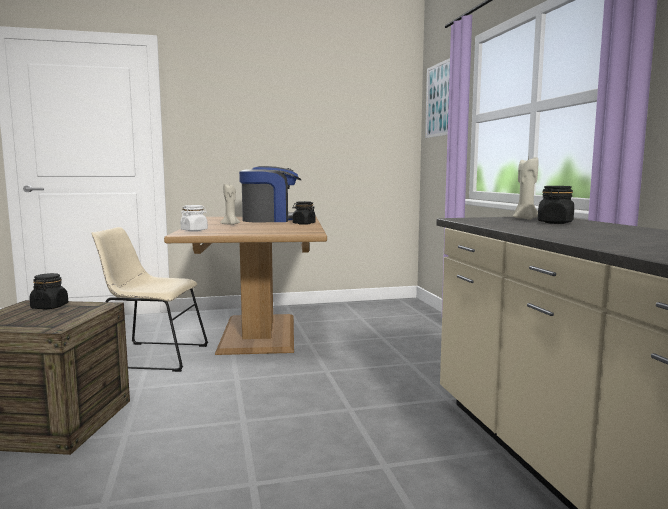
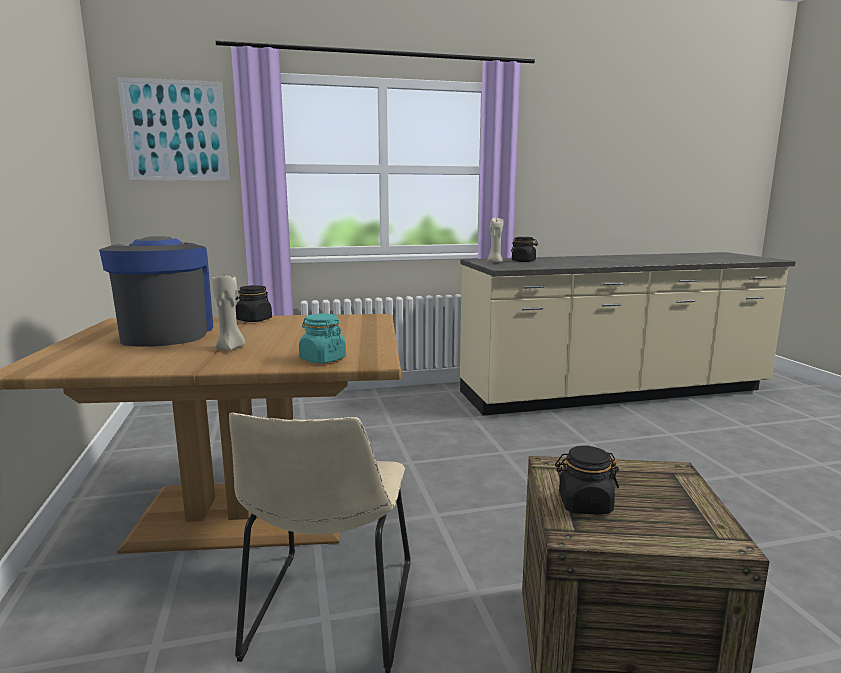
camera: 90 degrees left, 5 degrees up
(194, 230) = (322, 359): white jar -> turquoise jar

